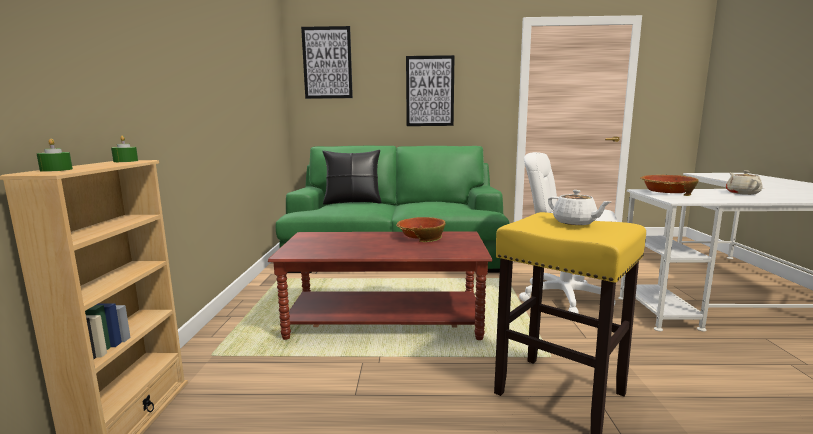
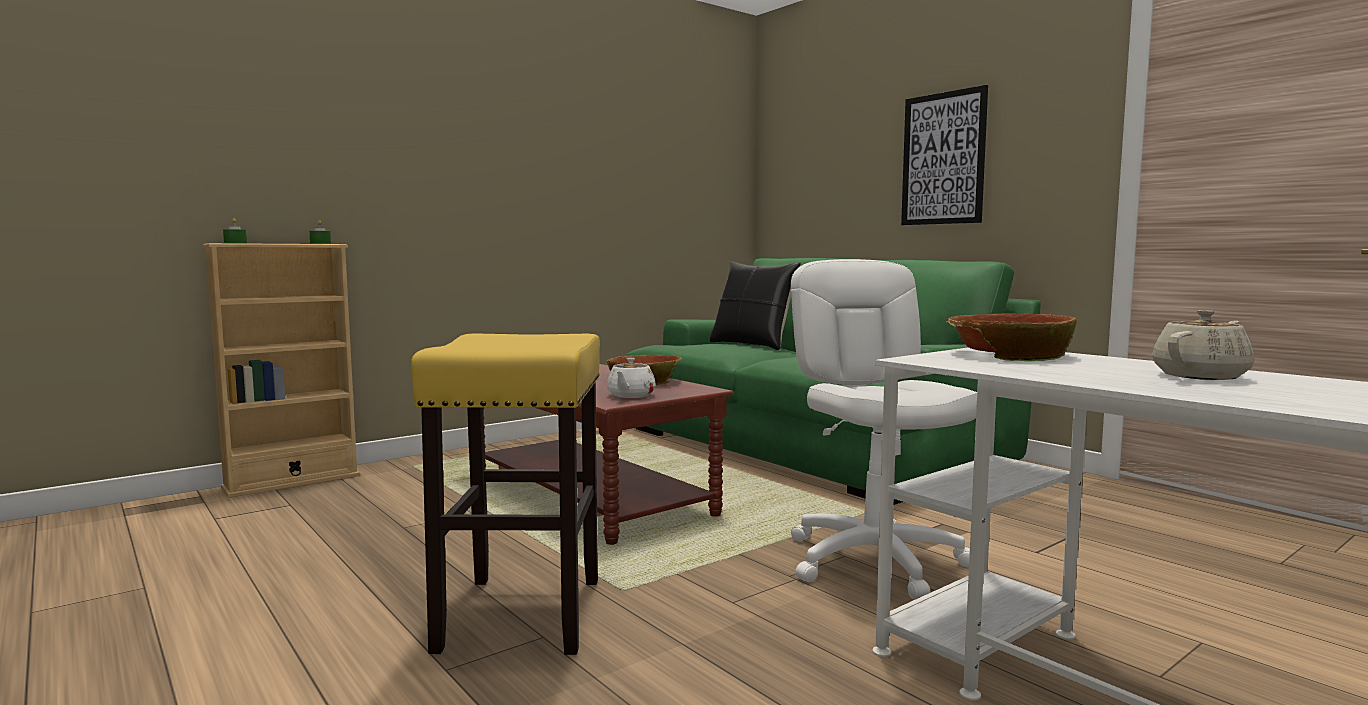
camera: 50 degrees right, 5 degrees down
(327, 63) = (801, 127): picture -> none
(575, 222) = (535, 341): white teapot -> white teapot (630, 396)

